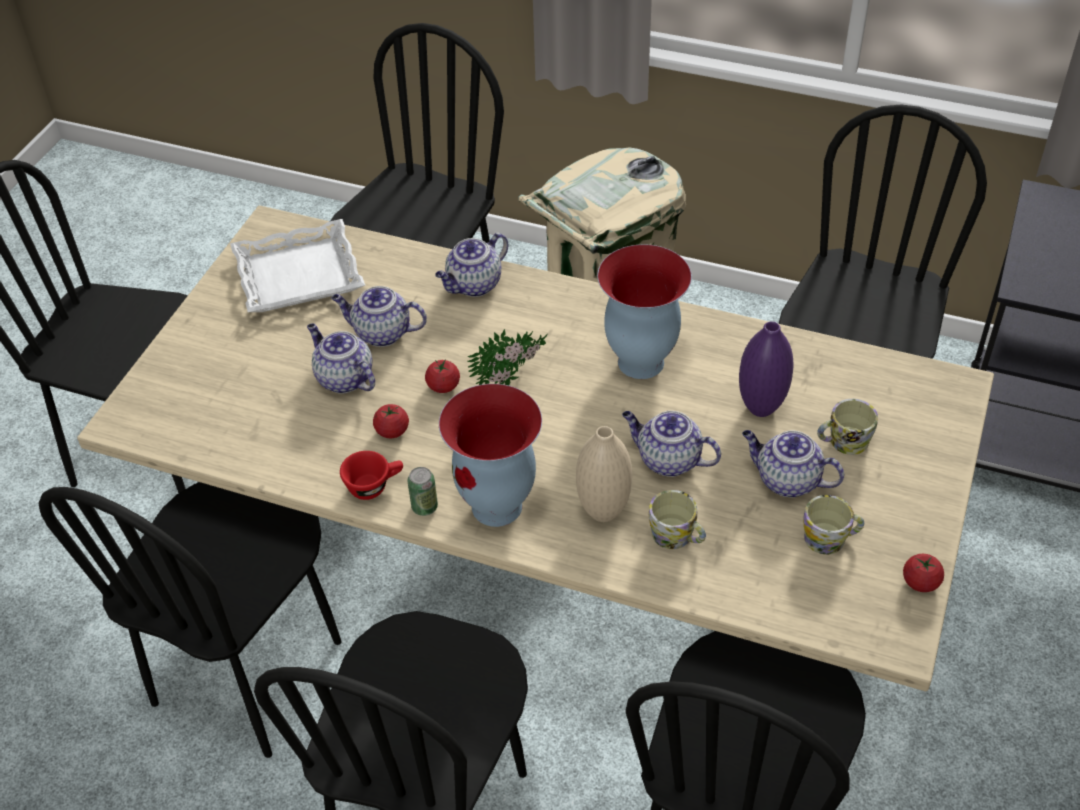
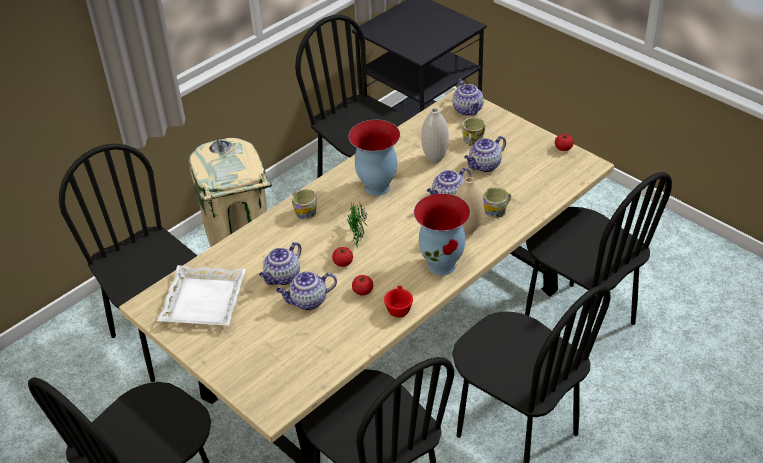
camera: 65 degrees left, 5 degrees down
(424, 507) = (426, 292): can -> none
(474, 285) = (272, 230): teapot -> teapot (468, 110)
(761, 408) = (435, 159): purple vase -> white vase
(830, 538) = (525, 164): mug -> mug (307, 211)

